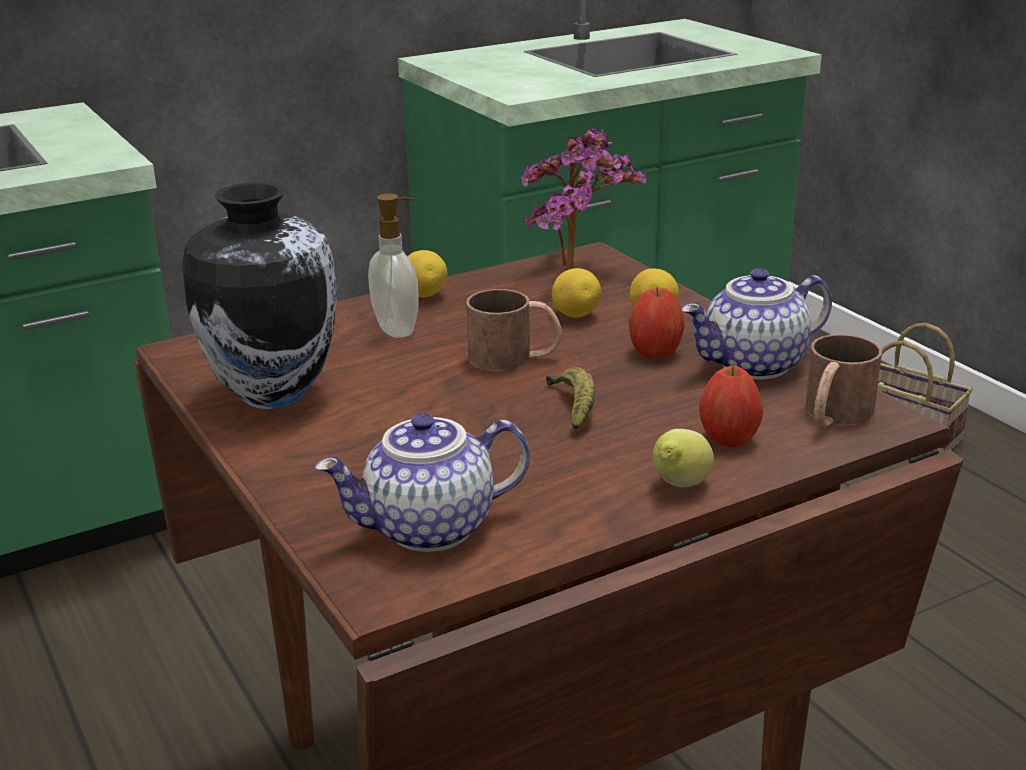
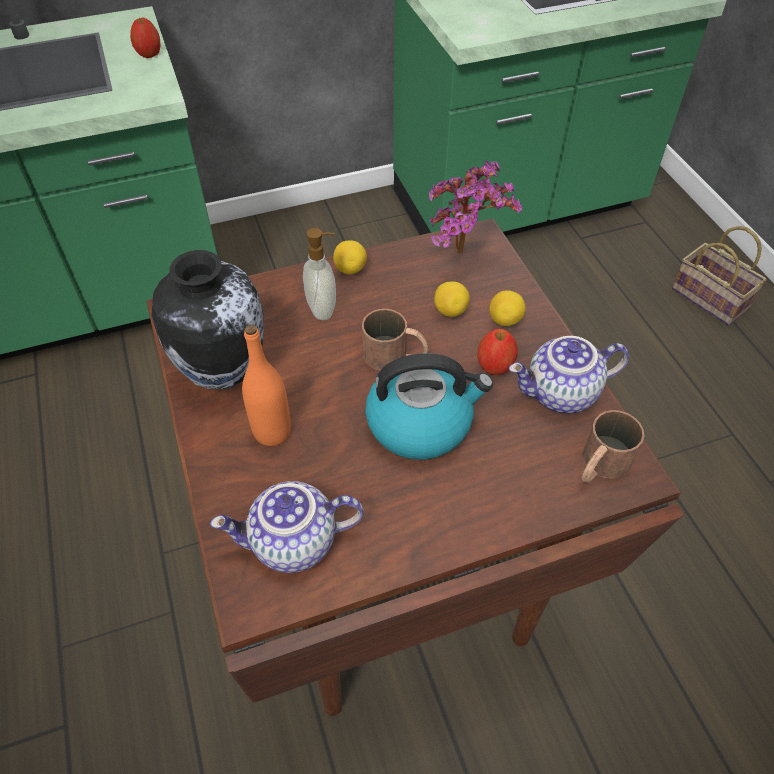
camera: 10 degrees right, 25 degrees up
(362, 437) = (272, 432): none -> orange bottle
(573, 407) = (421, 423): banana -> kettle
(679, 487) = (469, 528): lemon -> none
(728, 439) = (518, 479): apple -> apple (149, 54)

